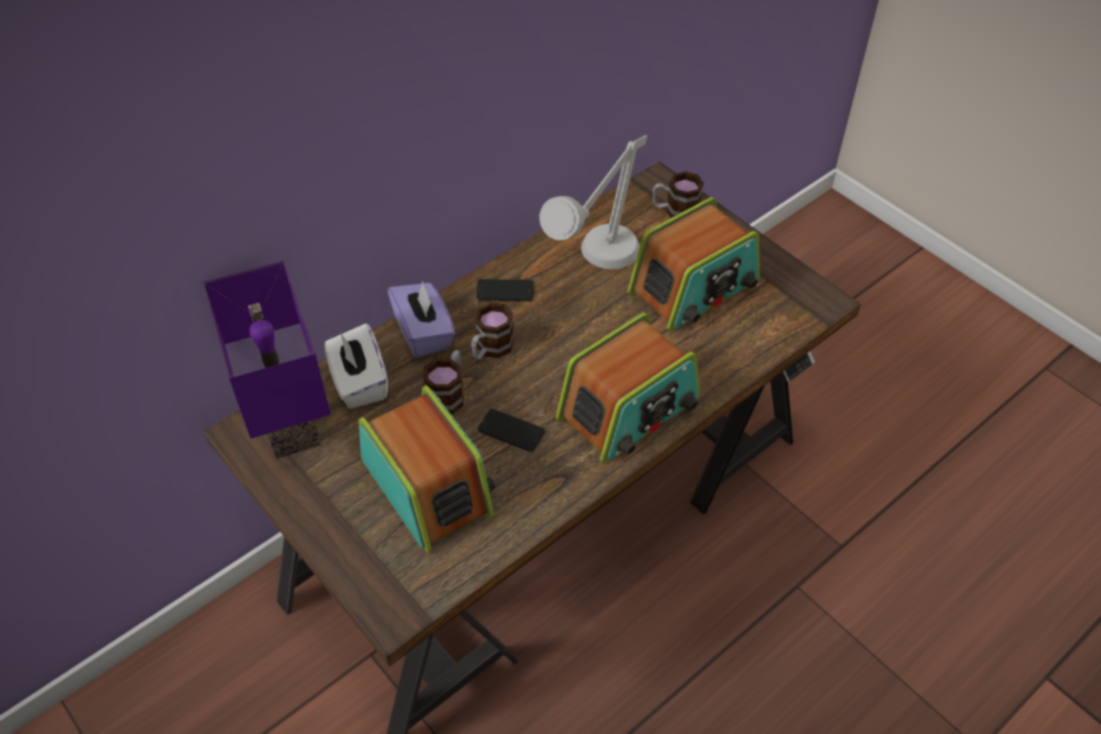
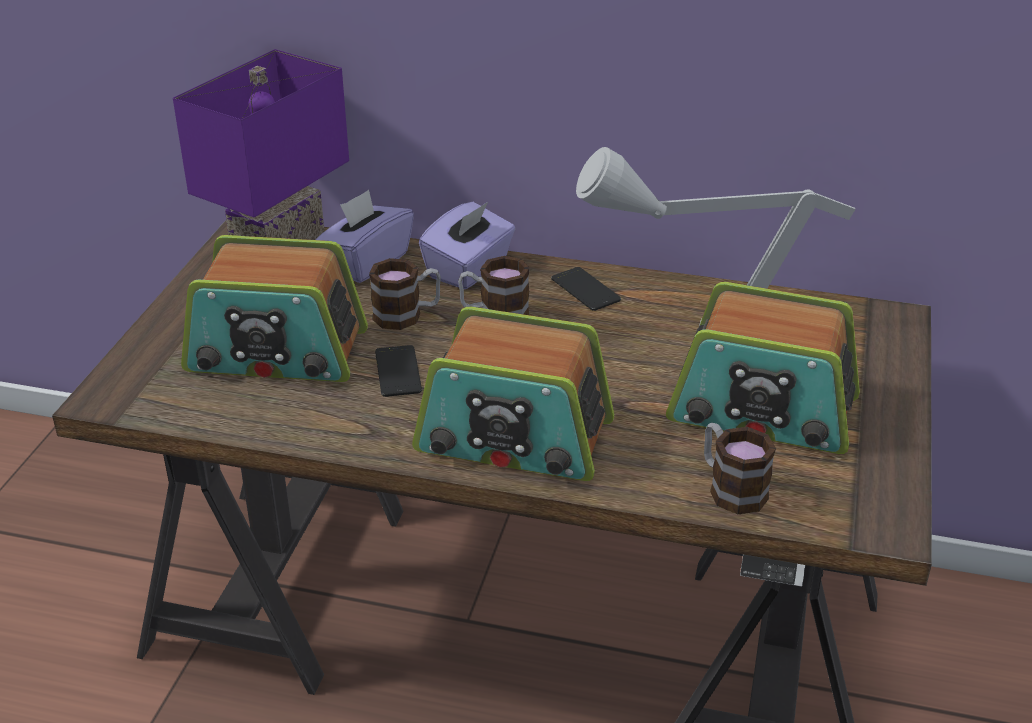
camera: 55 degrees right, 15 degrees down
(359, 383) = (366, 262): white tissue box -> purple tissue box
(428, 486) = (277, 352): radio -> radio turned 75 degrees clockwise
(675, 211) = (866, 348): mug -> mug (730, 488)

